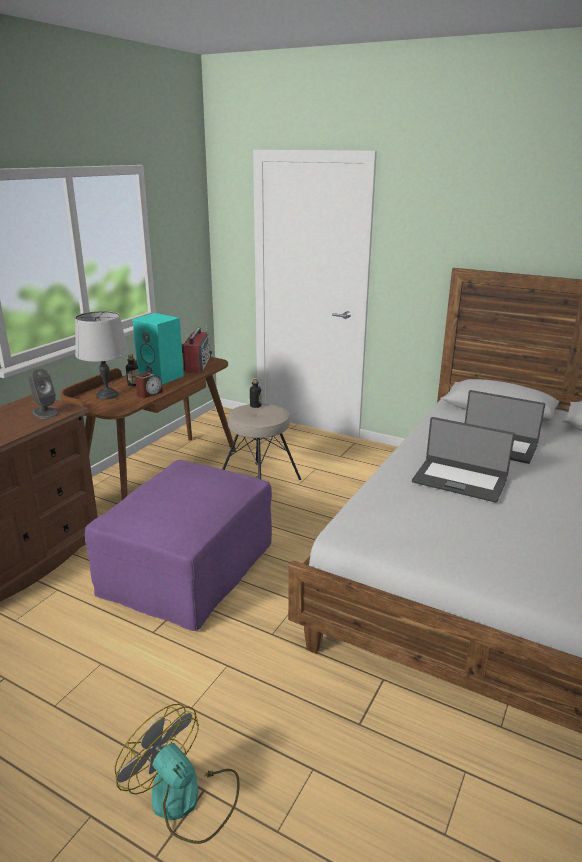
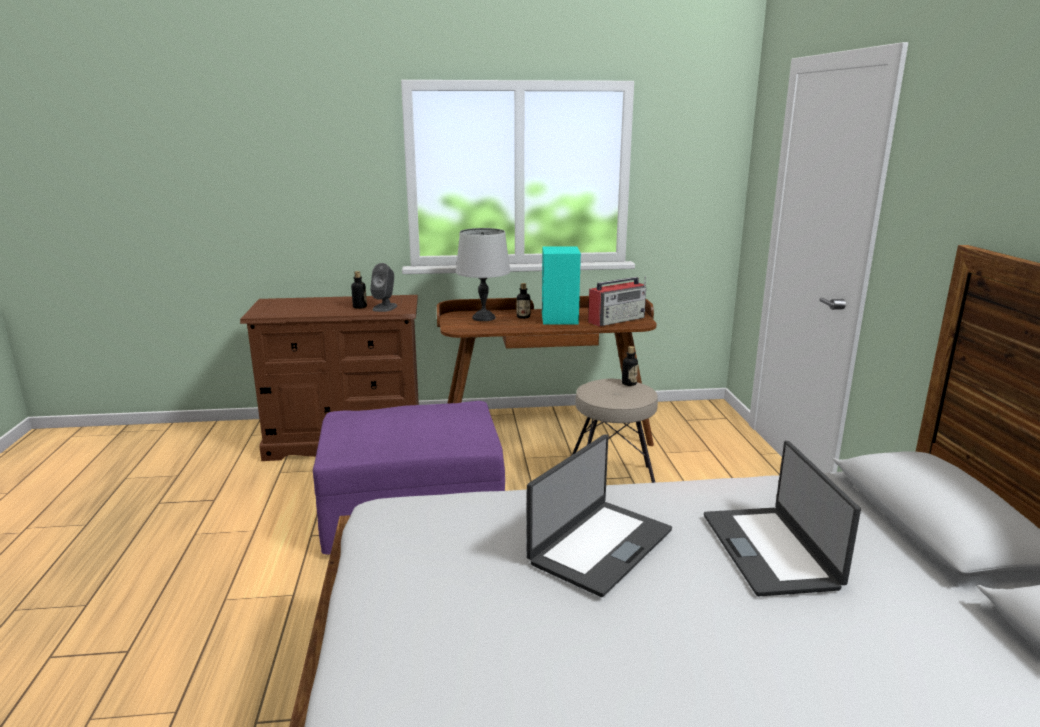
camera: 55 degrees right, 5 degrees down
(20, 421) = (360, 307): none -> bottle
(149, 394) = (513, 327): alarm clock -> none
(185, 799) = (114, 645): fan -> none
(459, 480) = (599, 546): laptop -> laptop turned 135 degrees counterclockwise

